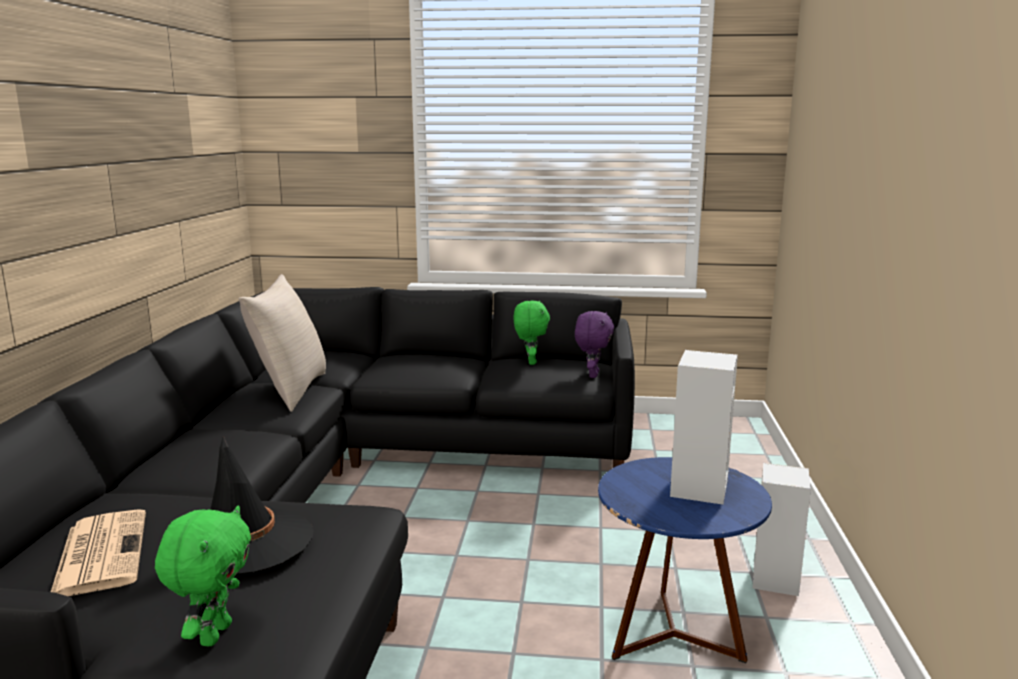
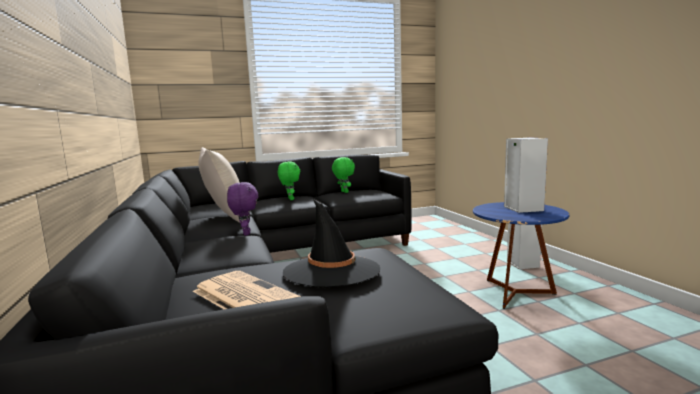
camera: 25 degrees left, 5 degrees down
(214, 634) = (394, 311): green plush toy -> green plush toy (290, 199)
(592, 375) = (382, 192): purple plush toy -> purple plush toy (245, 233)

